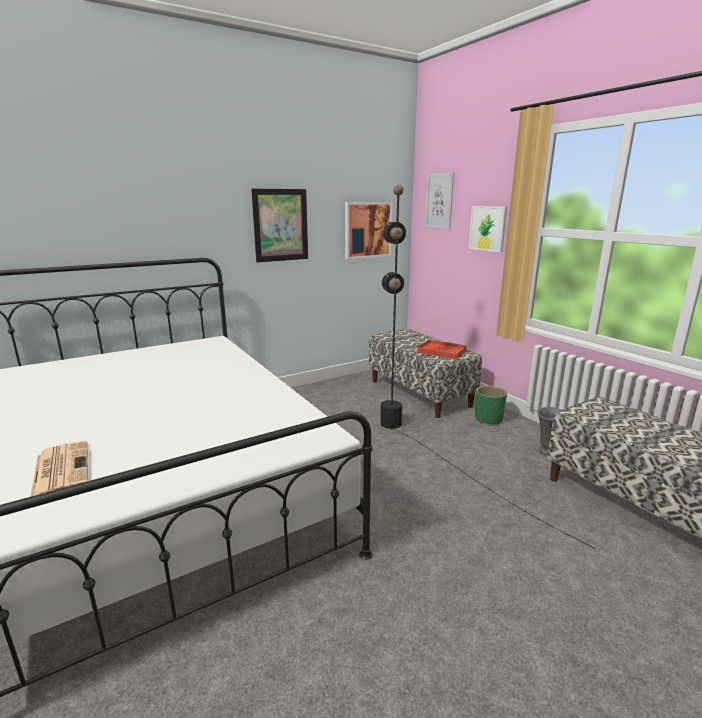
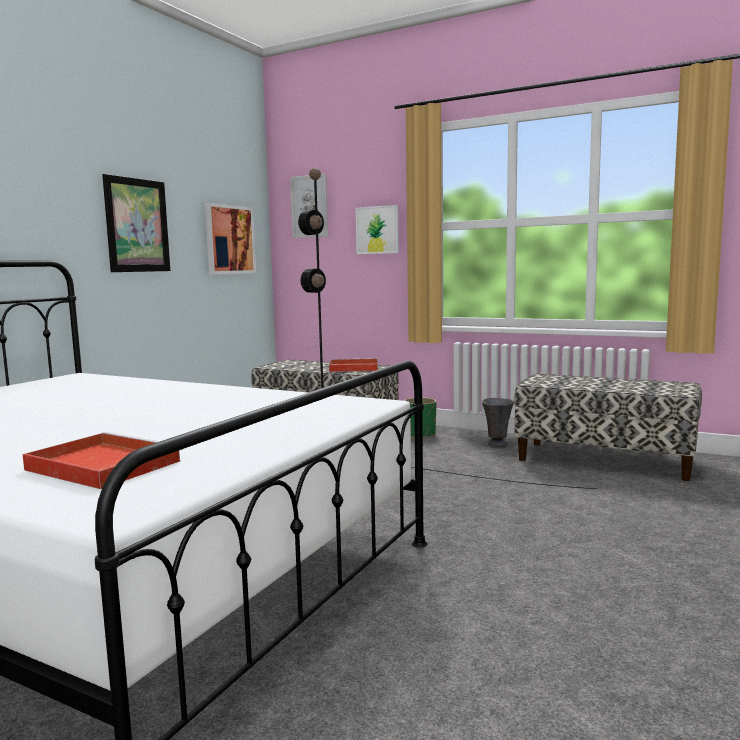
camera: 30 degrees left, 10 degrees down
(60, 469) = (101, 465): newspaper -> red tray

